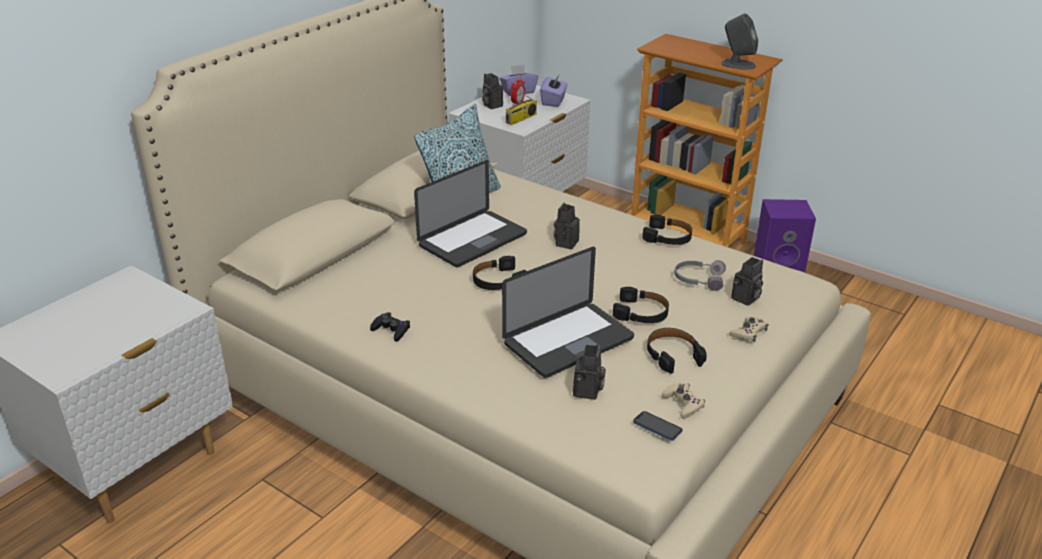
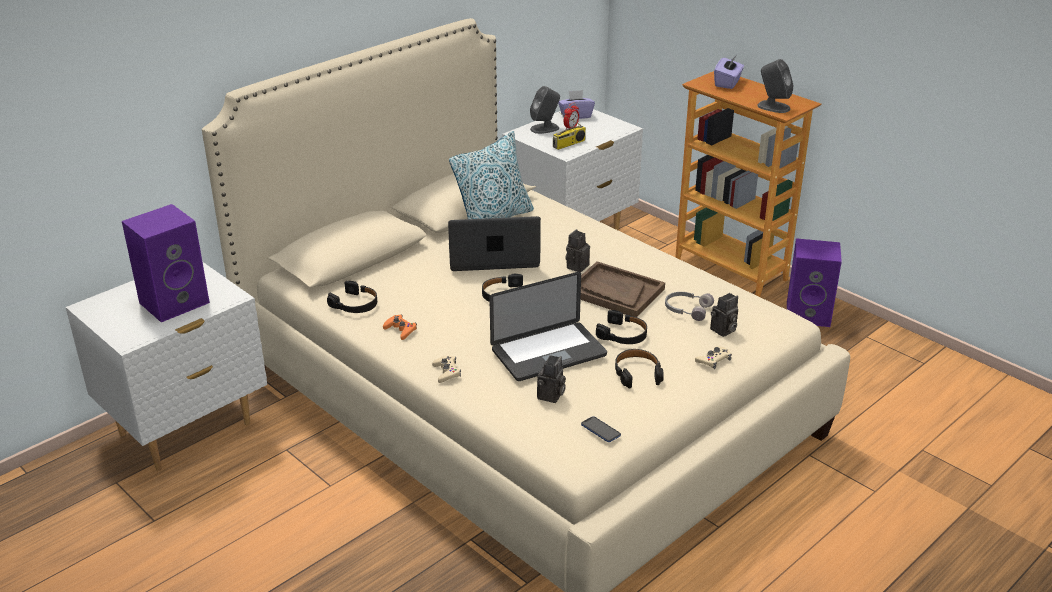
camera: 10 degrees right, 0 degrees up
(116, 321) = (175, 301): none -> purple speaker
(391, 330) = (400, 330): black game controller -> orange game controller
(472, 240) = (493, 257): laptop -> laptop turned 150 degrees counterclockwise
(491, 105) = (545, 128): camera -> grey speaker
(553, 101) = (606, 128): purple tissue box -> purple tissue box (728, 83)
(616, 267) = (615, 292): none -> brown tray
(668, 237) = (673, 268): black headphones -> black headphones (355, 304)
(683, 403) = (631, 414): beige game controller -> beige game controller (446, 372)

